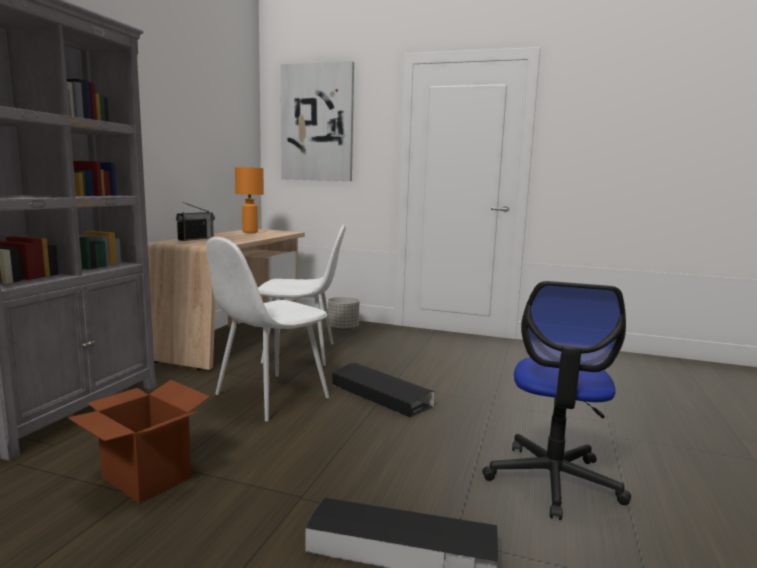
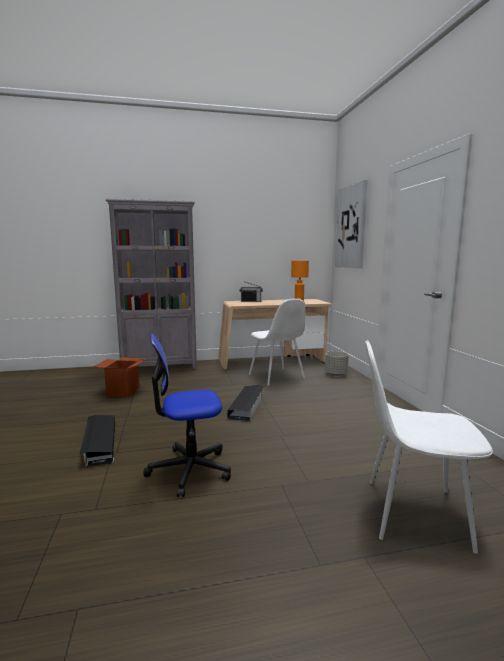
camera: 60 degrees right, 0 degrees up
(269, 397) = (212, 387): white chair -> white chair (412, 512)

